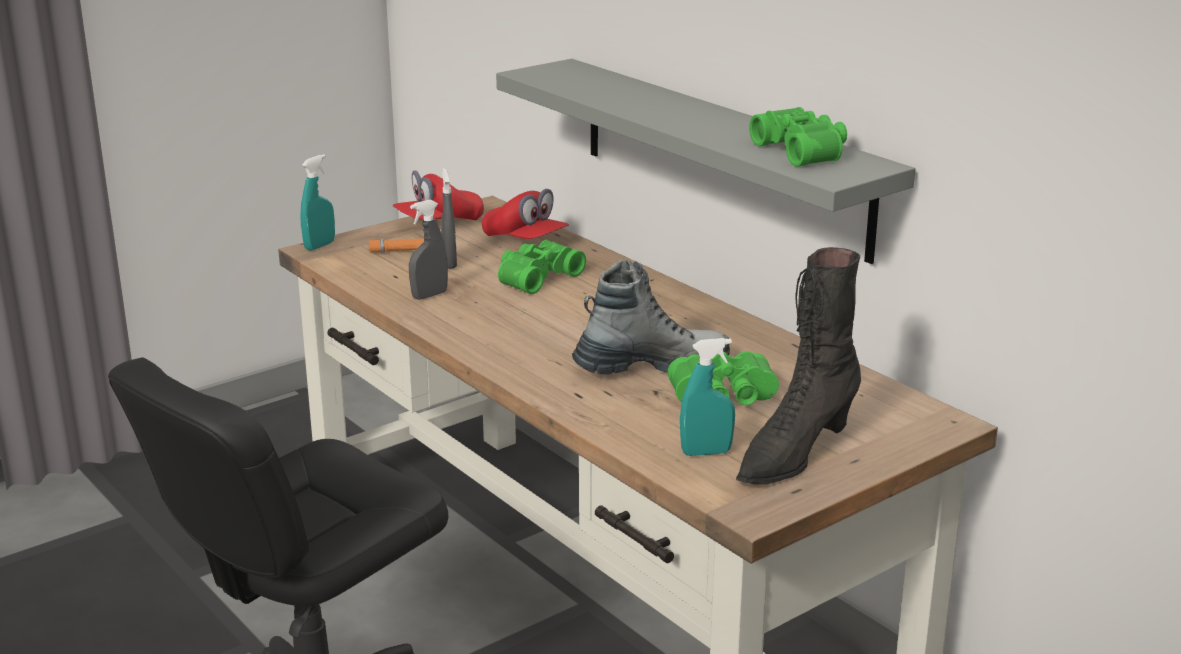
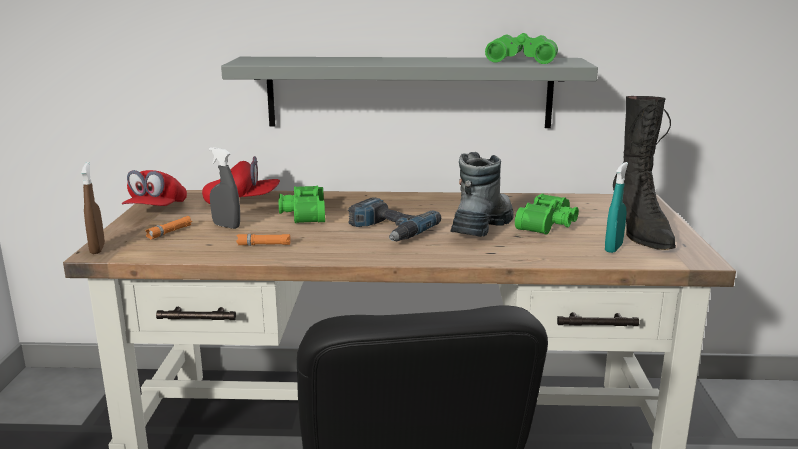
camera: 50 degrees left, 5 degrees down
(319, 246) = (97, 249): turquoise spray bottle -> brown spray bottle
(429, 295) = (264, 244): grey spray bottle -> orange flashlight
(560, 328) = (388, 230): none -> power drill

